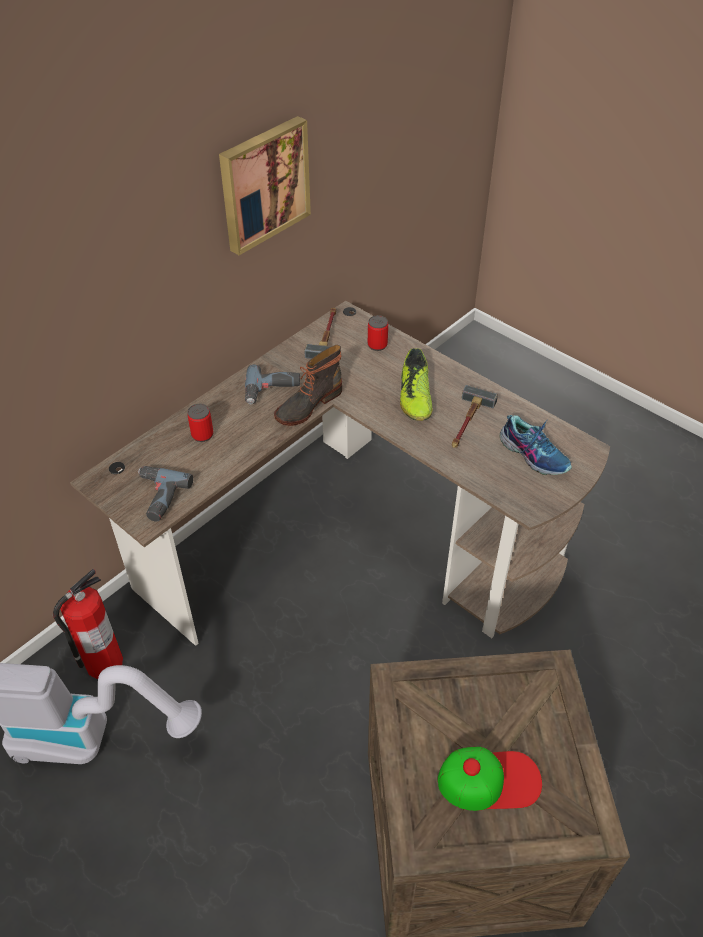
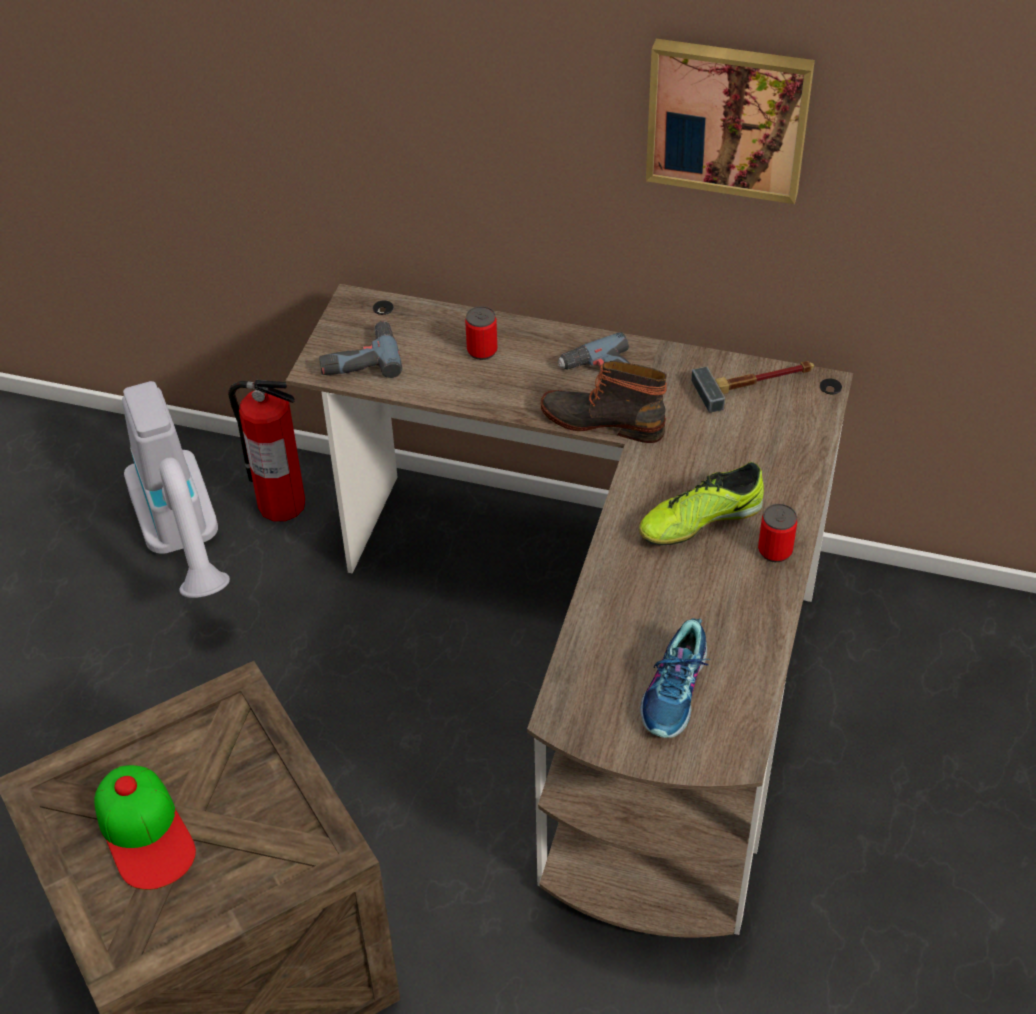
camera: 65 degrees right, 0 degrees up
(377, 345) = (780, 442): can -> can (775, 550)
(467, 423) = (688, 595): hammer -> none

